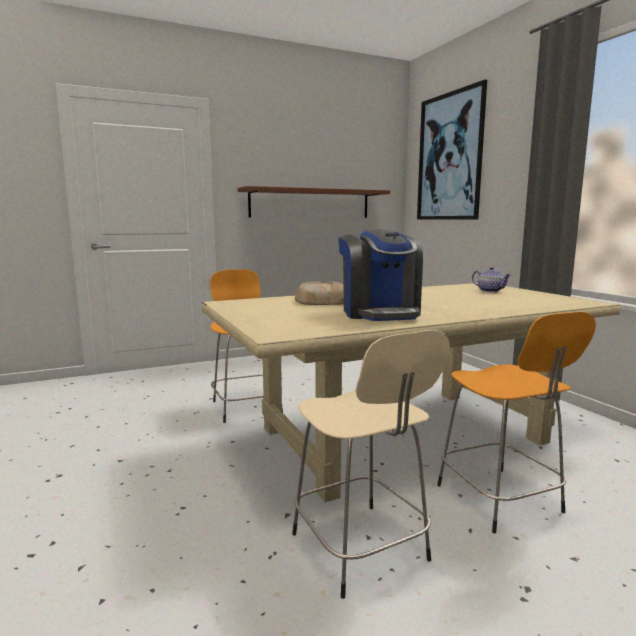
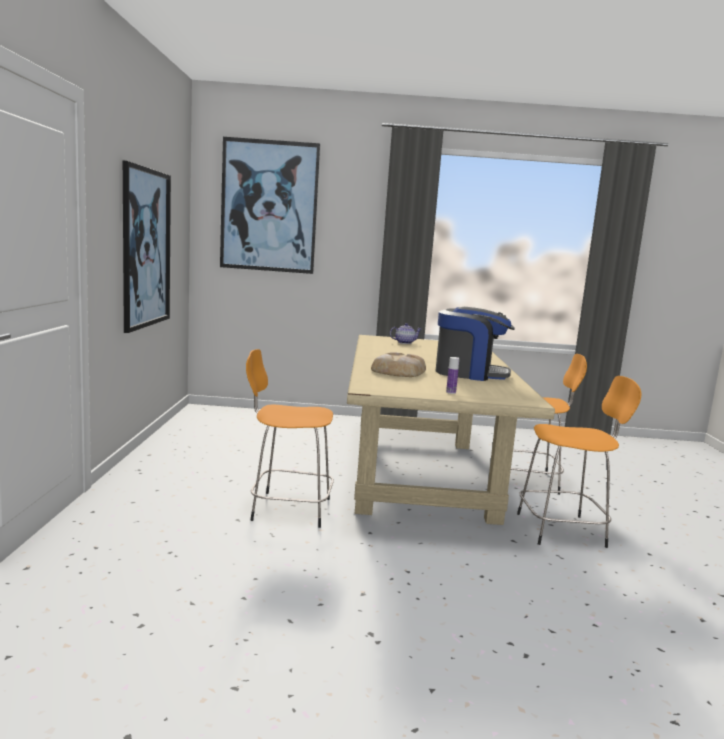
camera: 65 degrees left, 0 degrees up
(260, 315) = (451, 392): none -> bottle
(310, 203) = (146, 248): brown shelf -> picture
(361, 550) = (563, 530): beige stool -> orange stool

